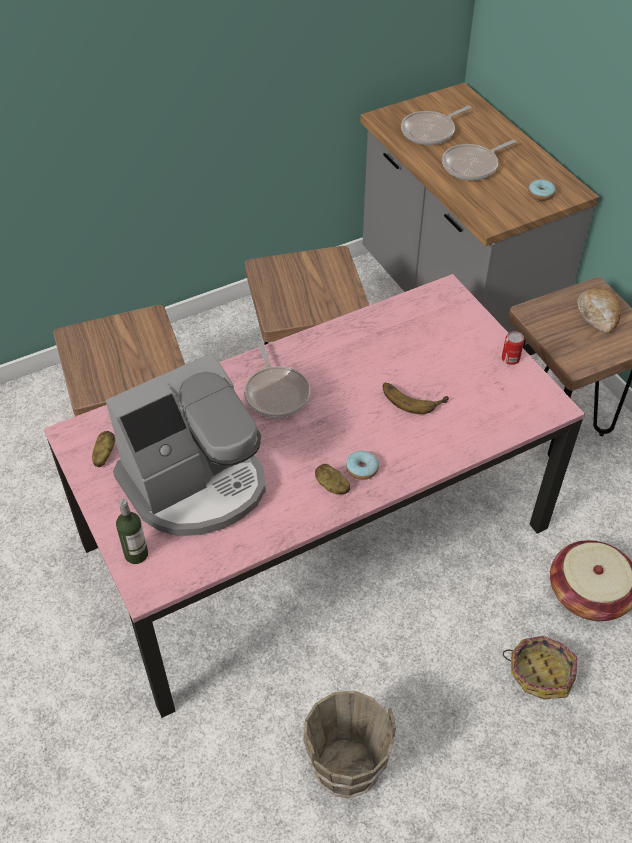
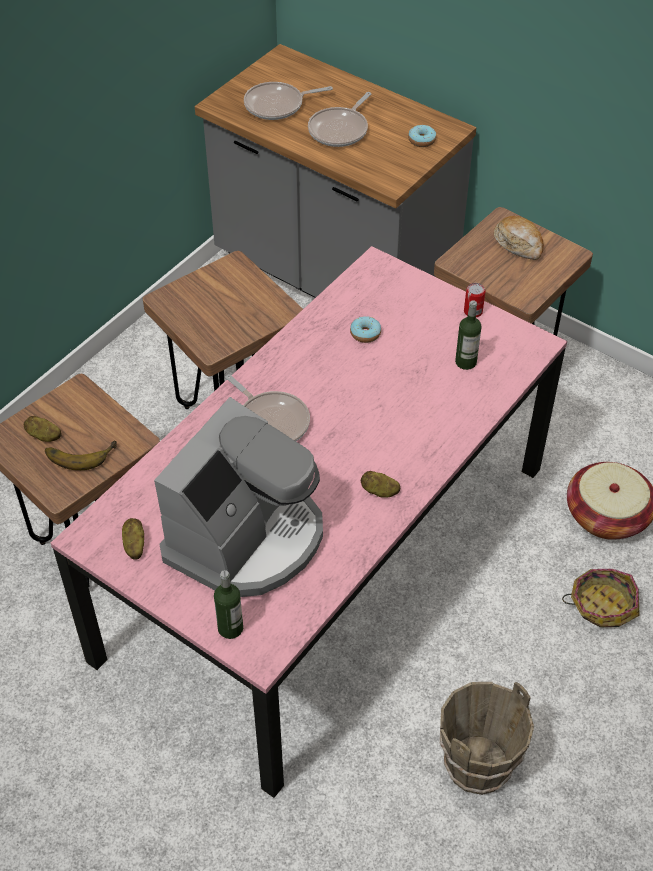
camera: 25 degrees left, 0 degrees up
(103, 344) = (44, 436): none -> potato
(362, 469) = (398, 465): donut -> donut (365, 334)
(413, 397) = (404, 379): banana -> banana (80, 453)
(430, 131) = (277, 105): frying pan -> frying pan turned 45 degrees clockwise
(477, 400) = (465, 362): none -> bottle

